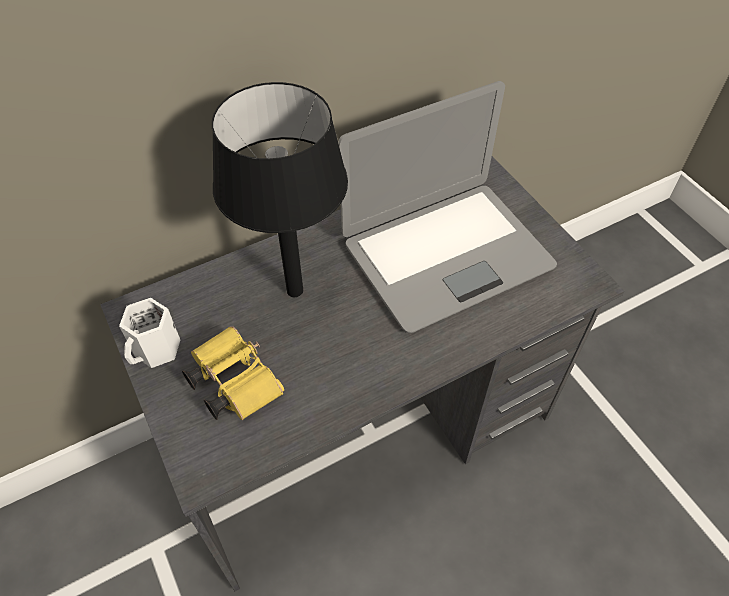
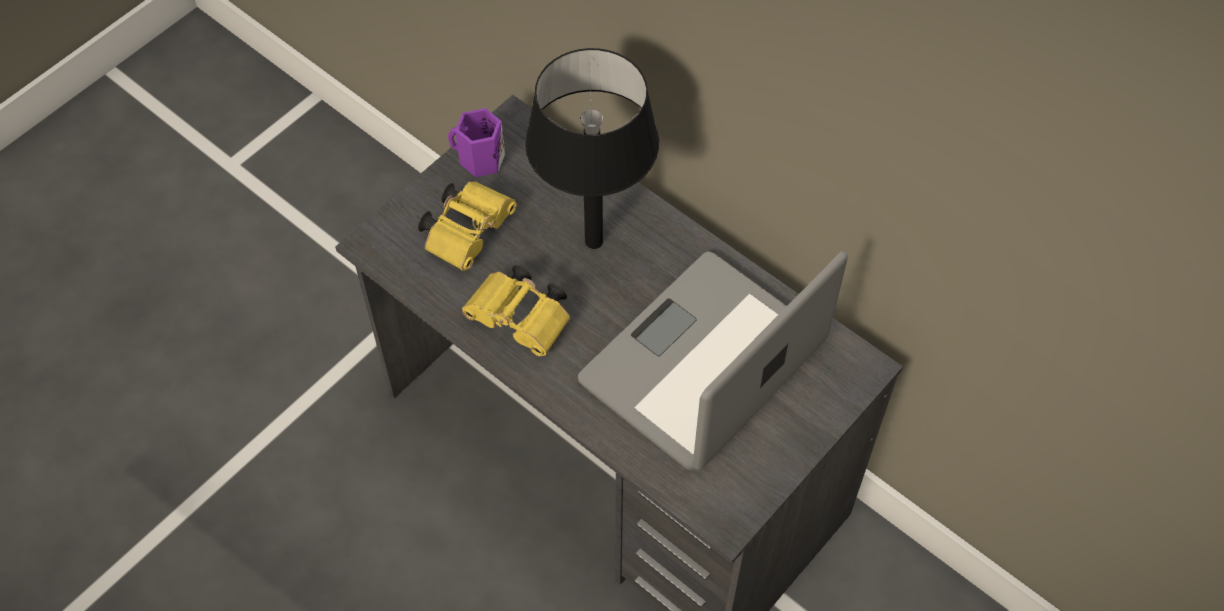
camera: 70 degrees right, 5 degrees up
(157, 350) = (479, 160): white mug -> purple mug
(352, 366) = (522, 321): none -> yellow binoculars
(446, 254) = (705, 364): laptop -> laptop turned 90 degrees clockwise

